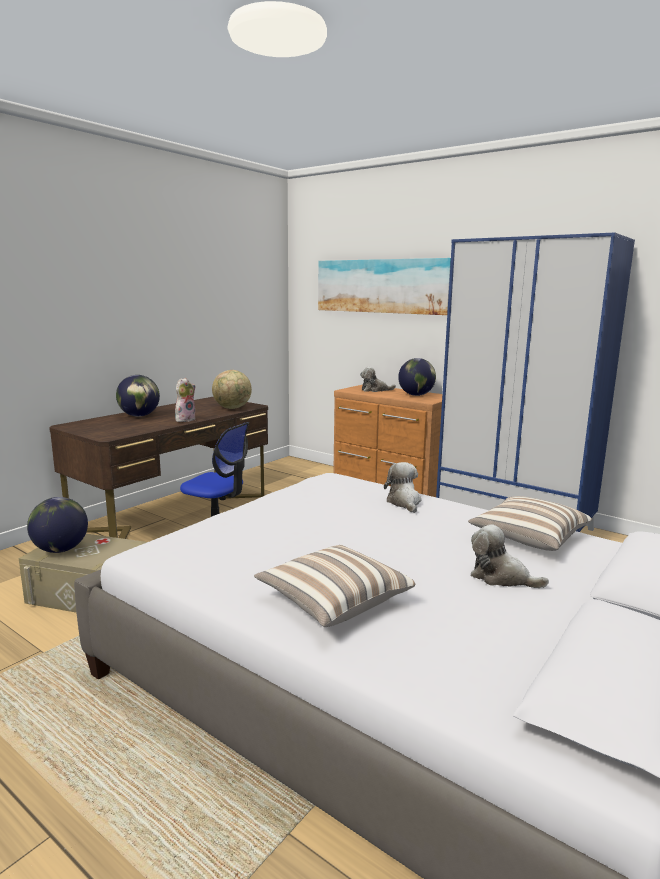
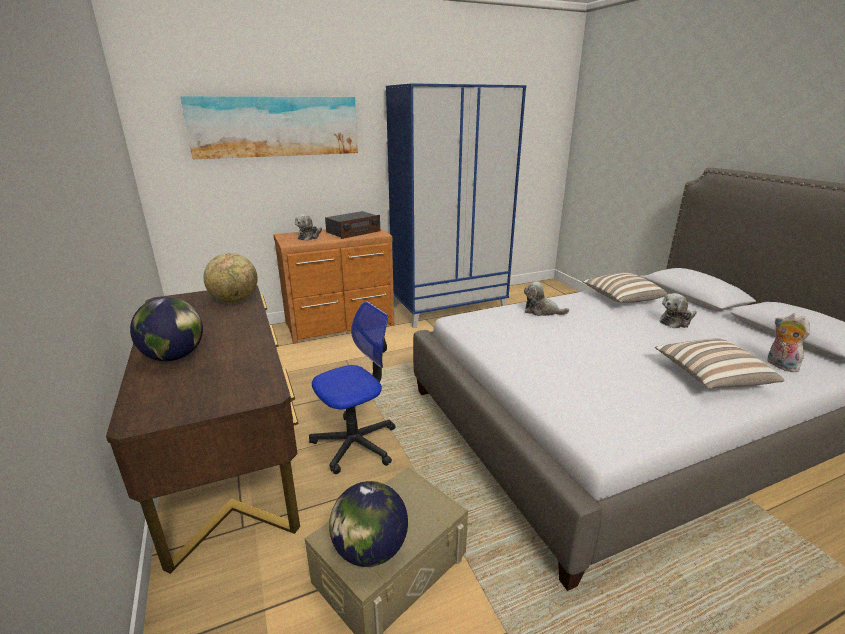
camera: 60 degrees left, 10 degrees up
(185, 419) = (249, 333): plush toy -> plush toy (779, 365)
(416, 395) = (353, 232): globe -> radio

